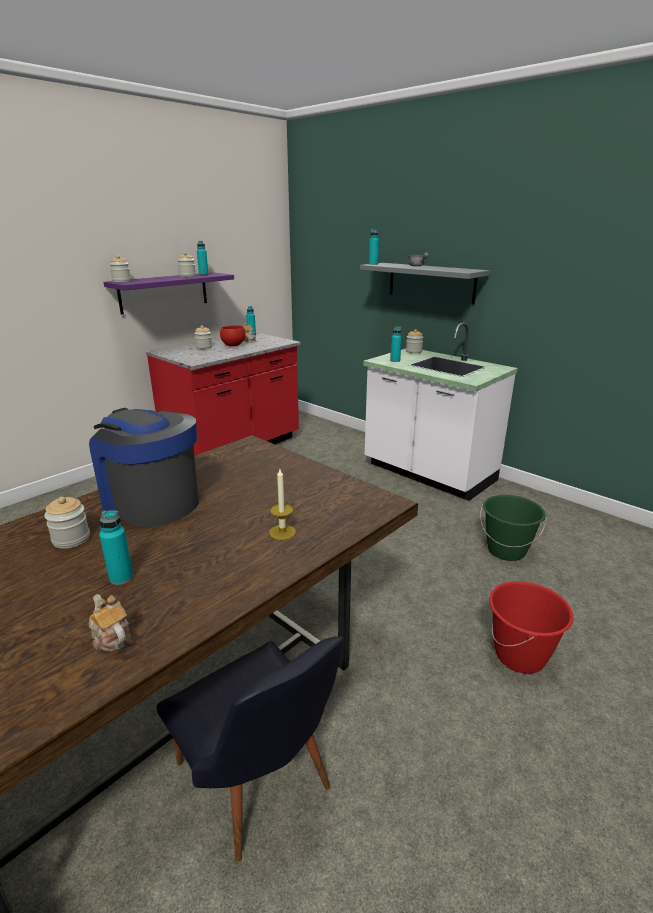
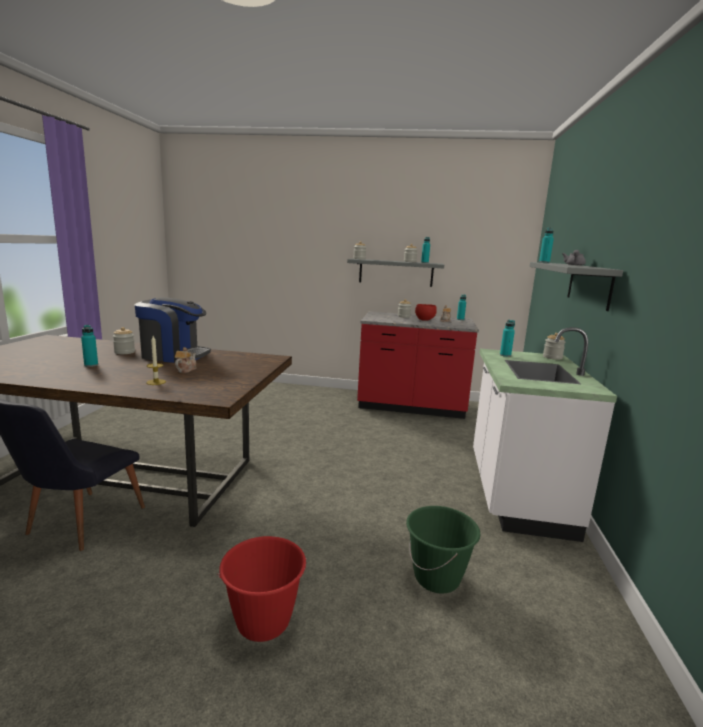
camera: 55 degrees right, 10 degrees down
(110, 637) = (39, 373): teapot -> teapot (185, 370)
(151, 501) = (174, 355): coffee machine -> coffee machine turned 90 degrees clockwise
(164, 292) = (396, 272): purple shelf -> grey shelf

